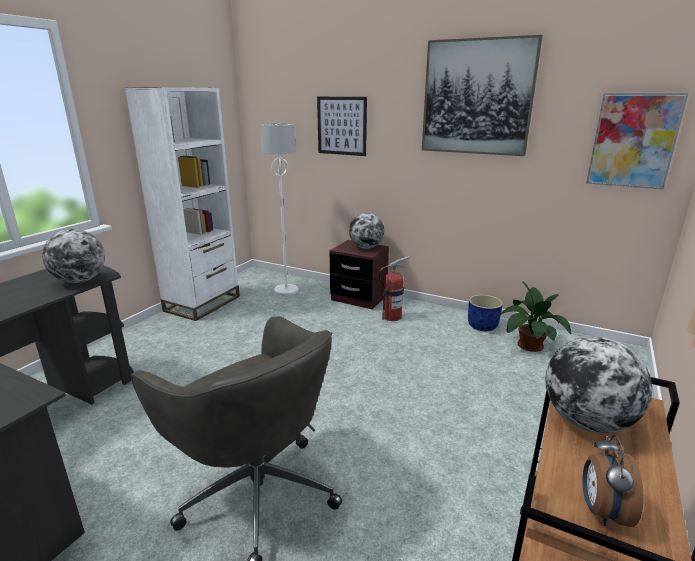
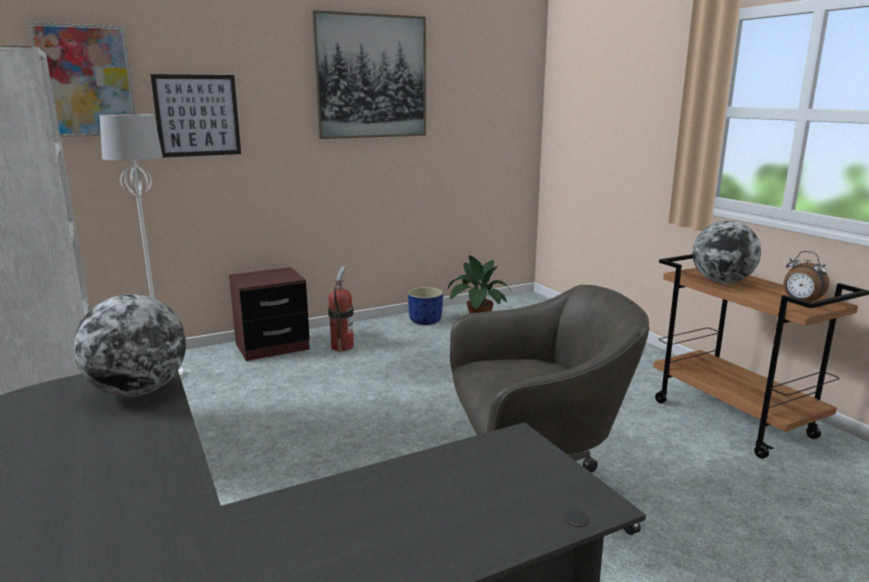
camera: 55 degrees left, 5 degrees down
(366, 247) = (272, 274): globe -> none
(633, 141) = (501, 114): picture -> picture (85, 81)

